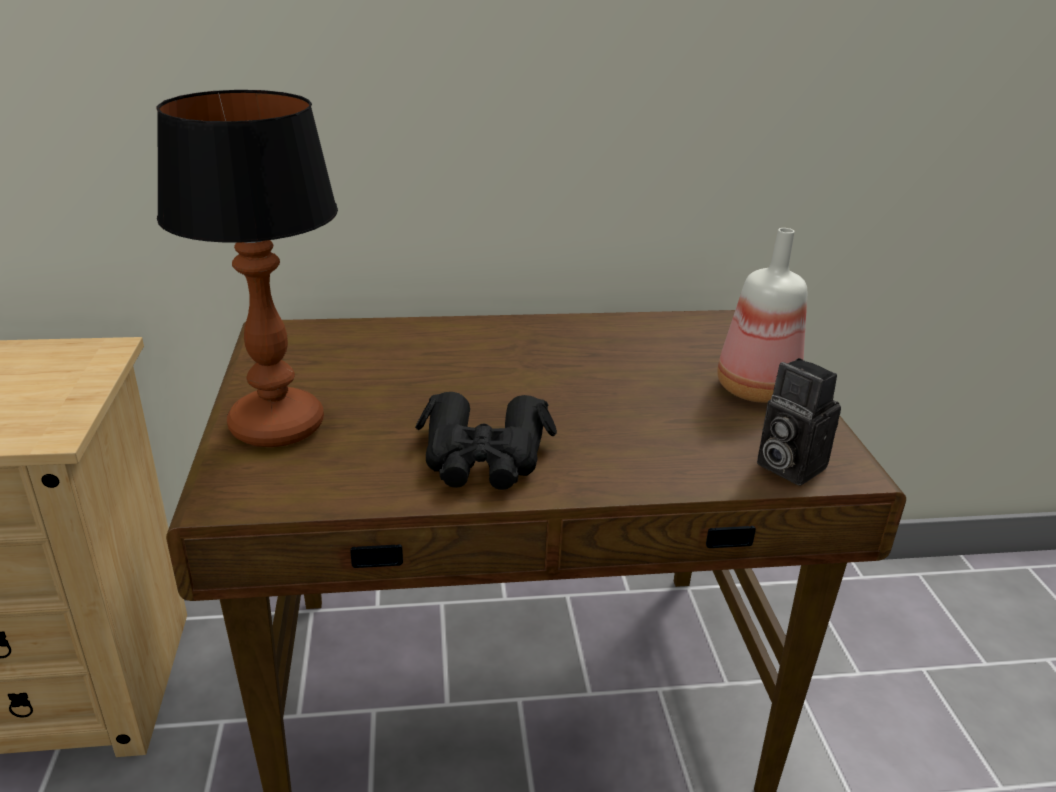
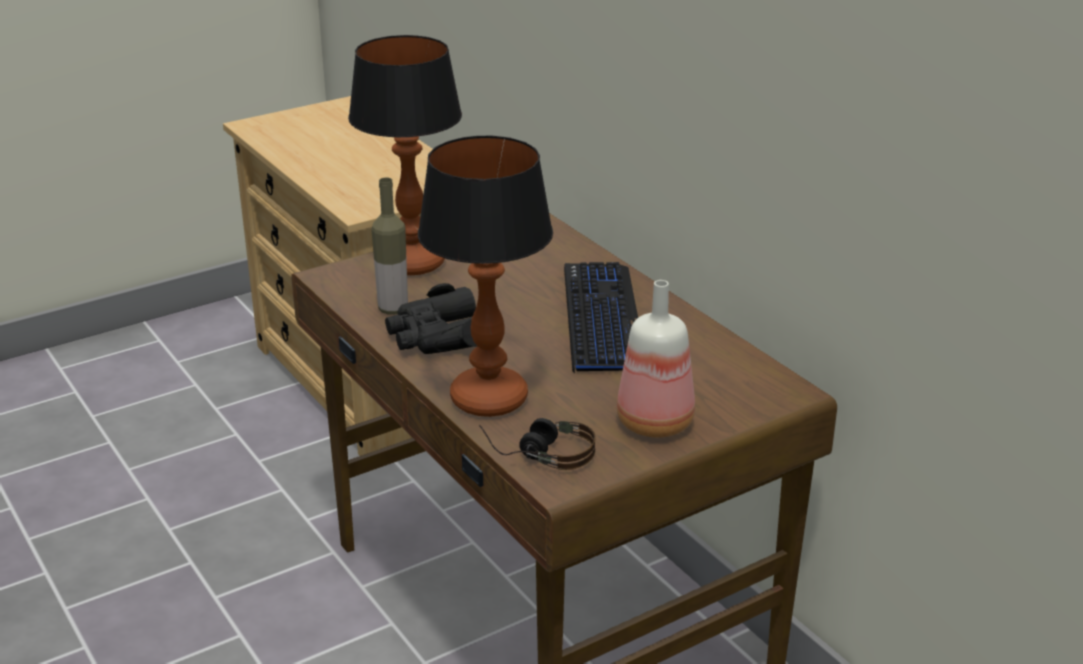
camera: 65 degrees right, 0 degrees up
(381, 471) = (393, 309): none -> bottle
(534, 358) = (601, 318): none -> keyboard
(654, 463) = (490, 399): none -> table lamp
(785, 465) = (538, 453): camera -> headphones

